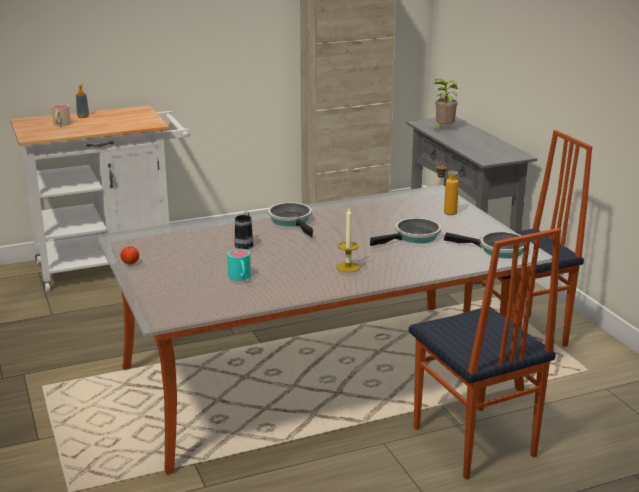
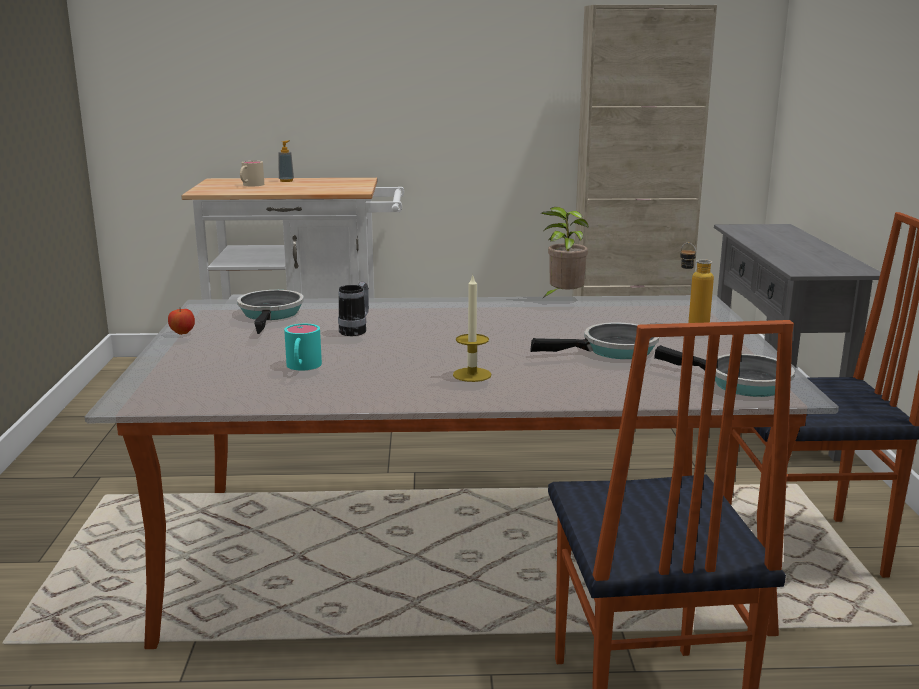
camera: 20 degrees right, 5 degrees down
(292, 221) = (452, 312): frying pan -> frying pan (271, 314)
(443, 129) = (761, 235): potted plant -> potted plant (563, 298)

